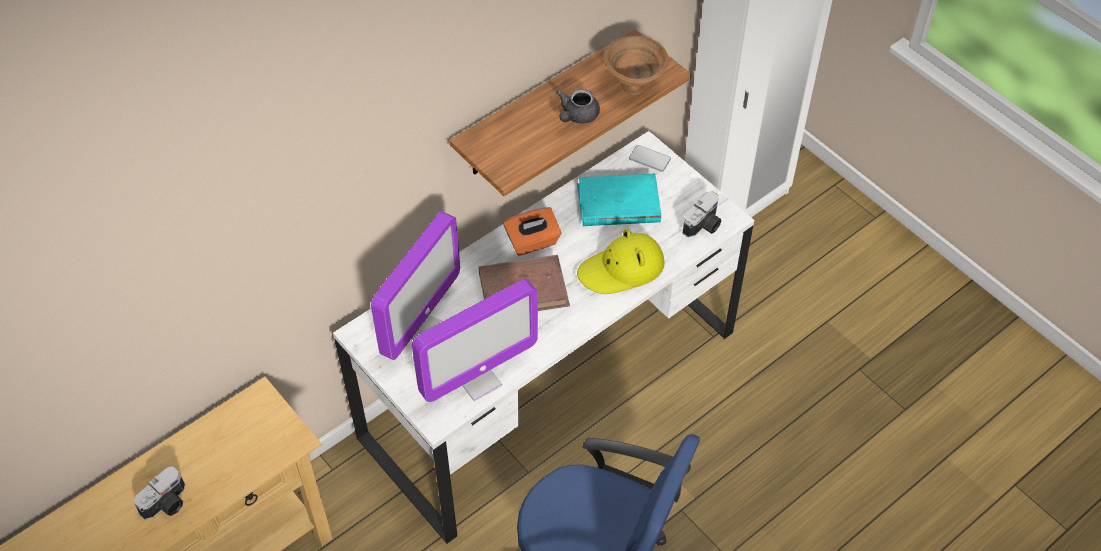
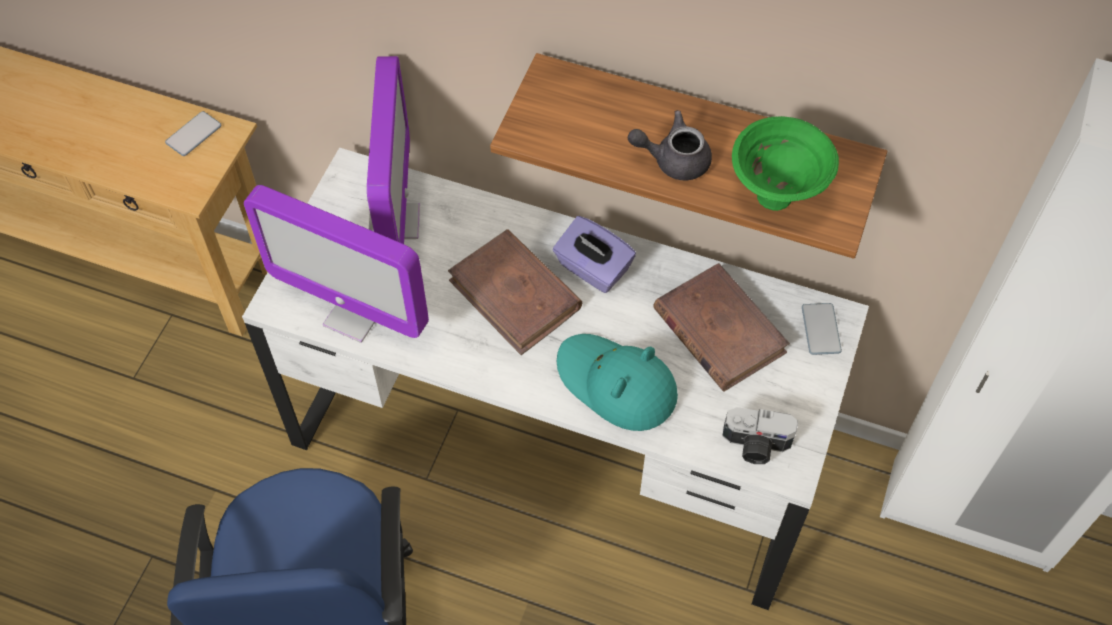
camera: 60 degrees right, 5 degrees up
(167, 504) = (59, 129): camera -> none
(245, 418) = (193, 134): none -> phone
(420, 327) = (395, 222): monitor -> monitor turned 90 degrees counterclockwise
(532, 242) = (592, 269): orange tissue box -> purple tissue box
(618, 204) = (718, 330): turquoise book -> brown book
(621, 269) = (616, 384): yellow hat -> turquoise hat
(633, 86) = (776, 196): brown bowl -> green bowl

